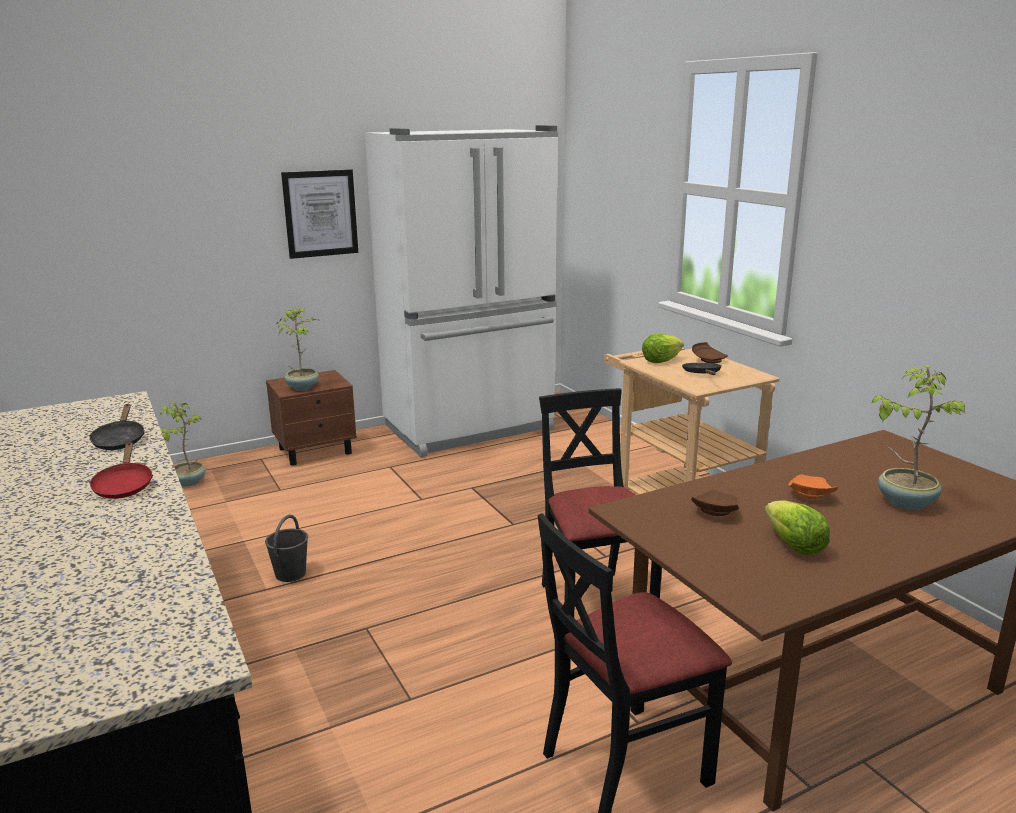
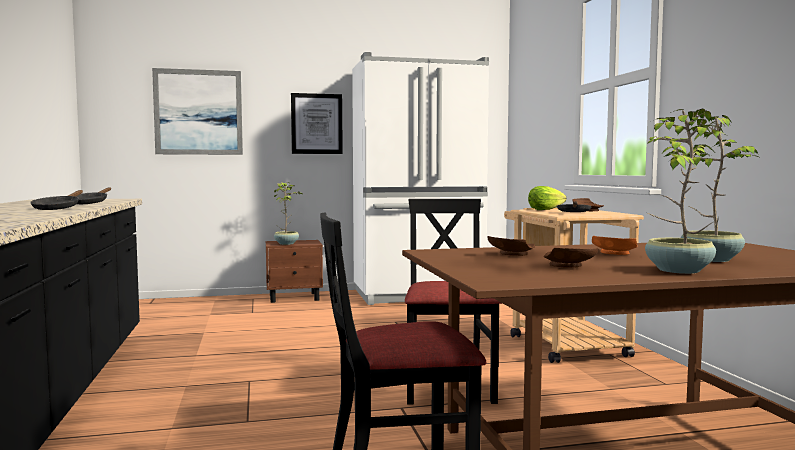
camera: 15 degrees right, 15 degrees down
(124, 486) = (58, 208): red frying pan -> black frying pan
(150, 210) = (198, 112): none -> picture
(187, 482) = (193, 305): potted plant -> potted plant (676, 270)
(291, 573) = (220, 350): grey bucket -> none
(794, 546) = (567, 266): lettuce -> brown plate

